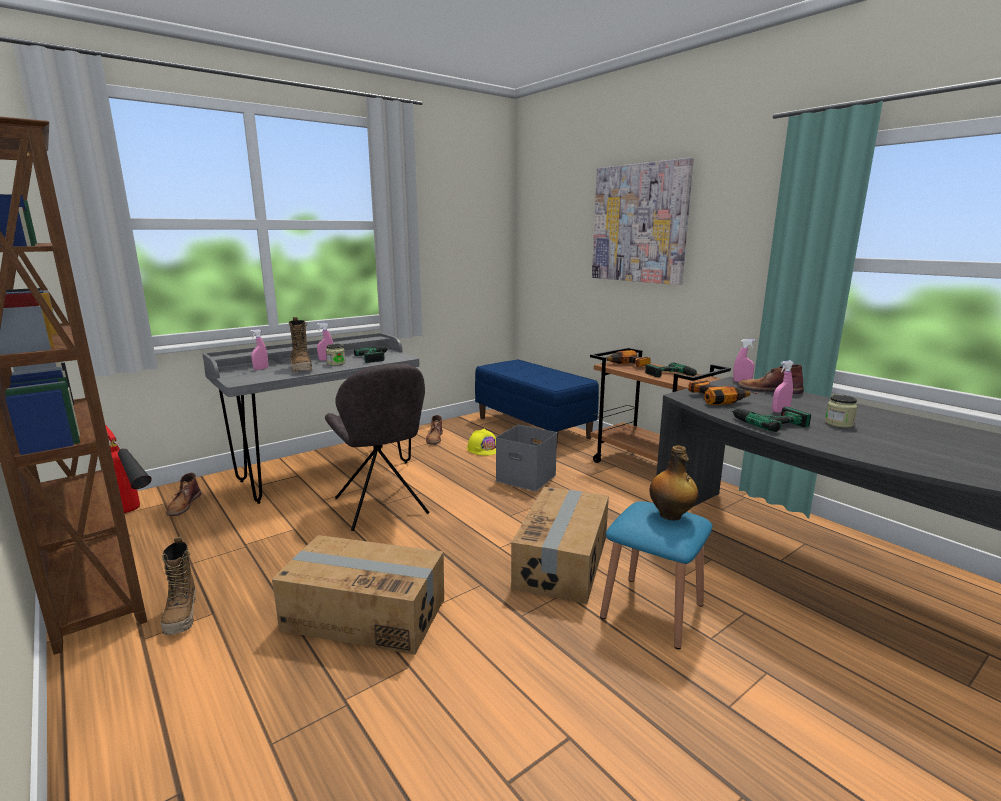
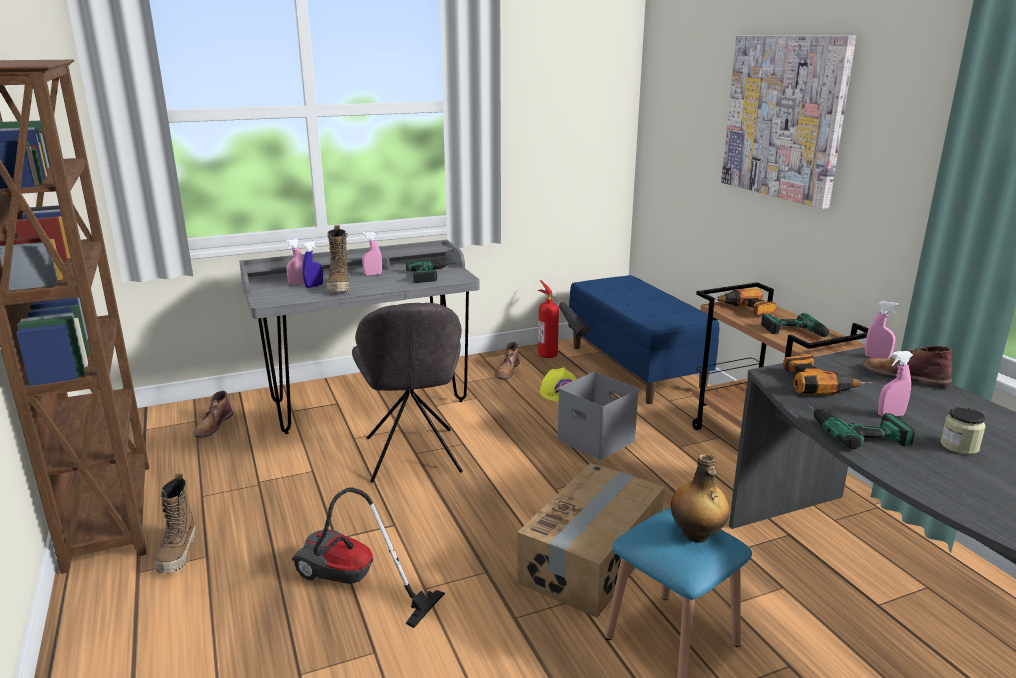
camera: 15 degrees right, 5 degrees up
(135, 514) = (165, 431): fire extinguisher -> fire extinguisher (559, 360)
(278, 370) = (314, 286): none -> blue spray bottle
(336, 363) = (380, 281): jar -> none
(365, 613) = (351, 584): cardboard box -> vacuum cleaner

